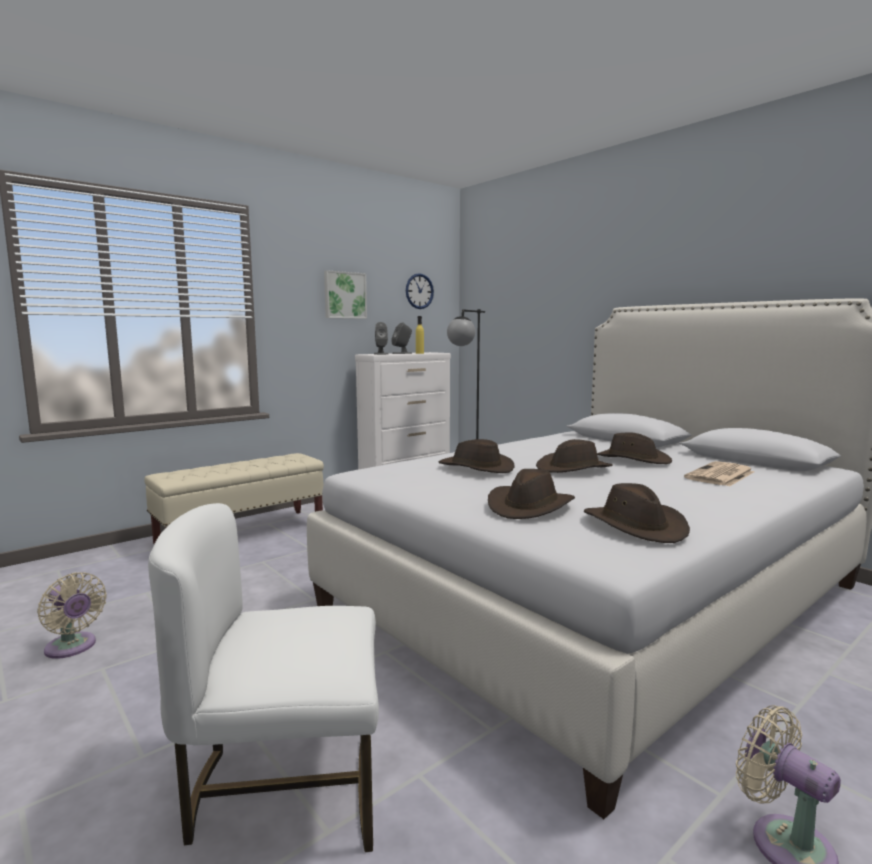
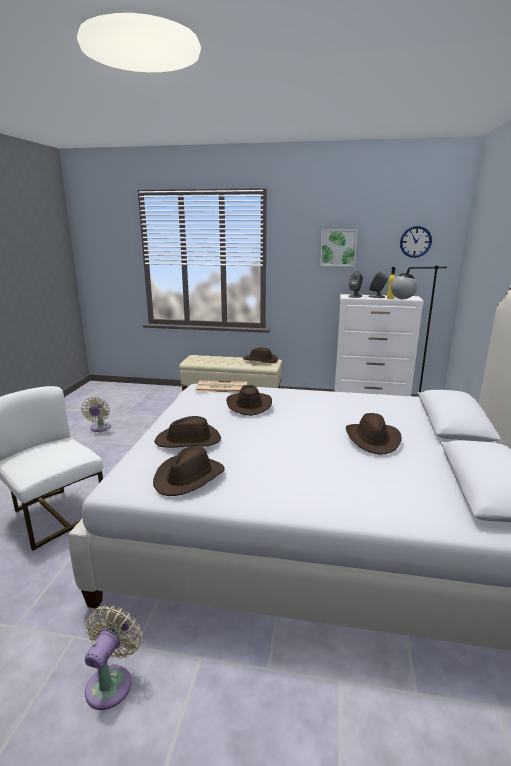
camera: 50 degrees right, 10 degrees up
(573, 468) = (301, 429): brown hat -> brown hat (260, 360)
(720, 475) = (383, 481): newspaper -> newspaper (221, 387)

